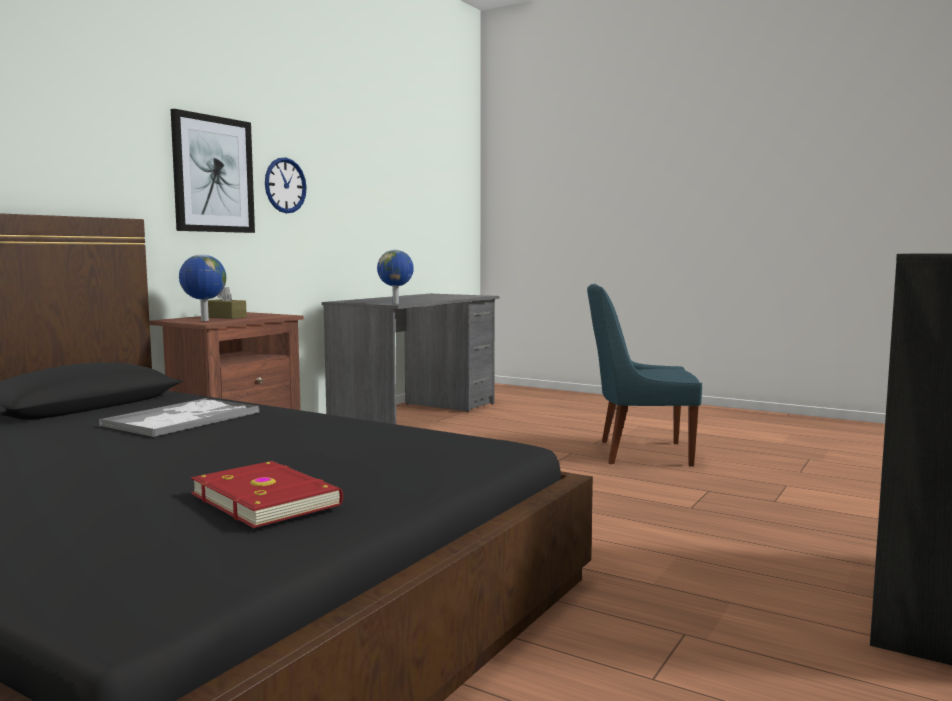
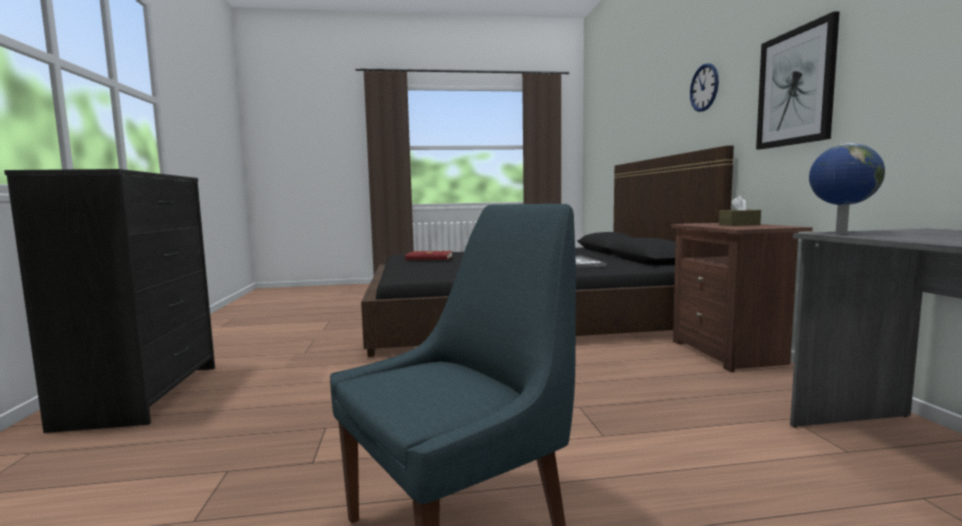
camera: 140 degrees right, 0 degrees up
(204, 320) = (707, 224): globe -> none
(285, 185) = (888, 65): wall clock -> wall clock (704, 87)

